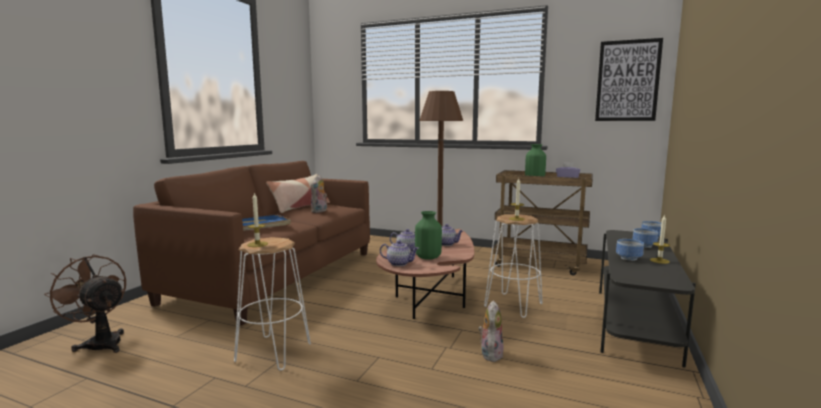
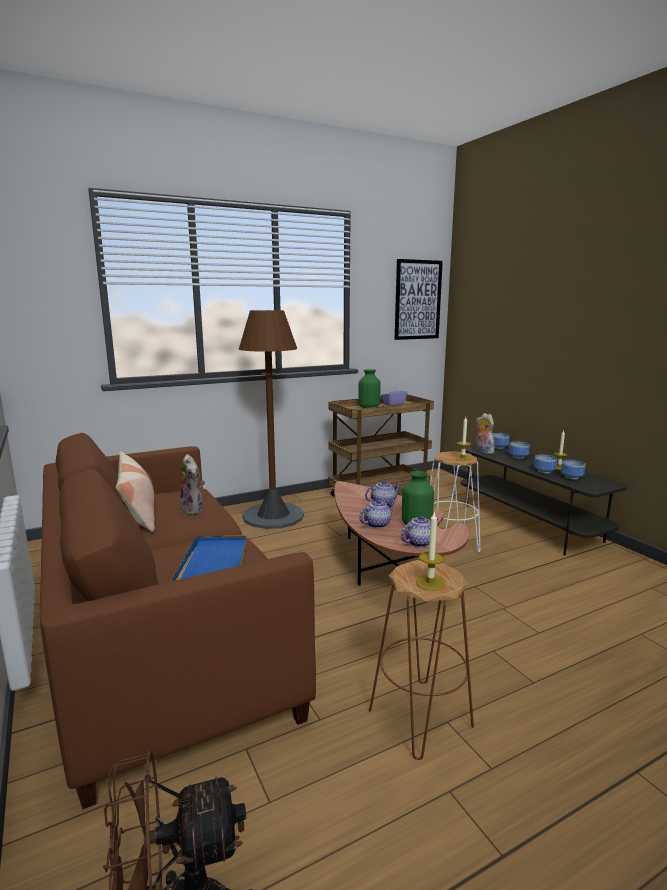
camera: 50 degrees left, 5 degrees up
(273, 353) = (421, 718): white stool -> brown stool
(490, 354) = (533, 595): plush toy -> plush toy (482, 451)
(644, 268) = (572, 477): none -> bowl

